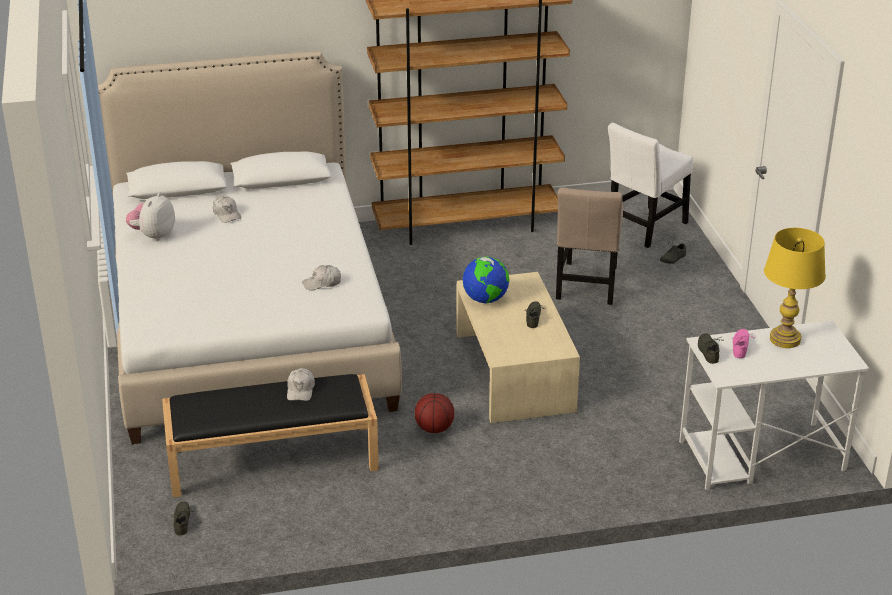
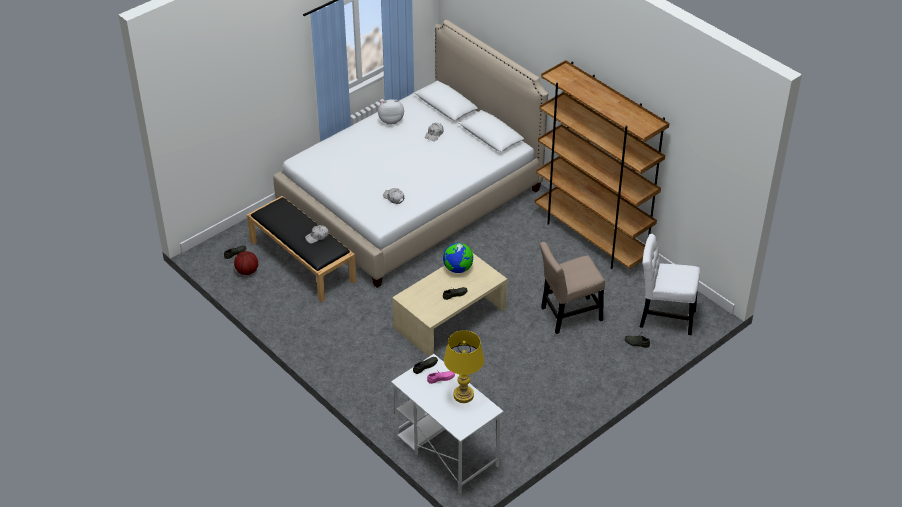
camera: 60 degrees right, 10 degrees up
(434, 429) = (371, 308): basketball -> basketball (247, 271)

